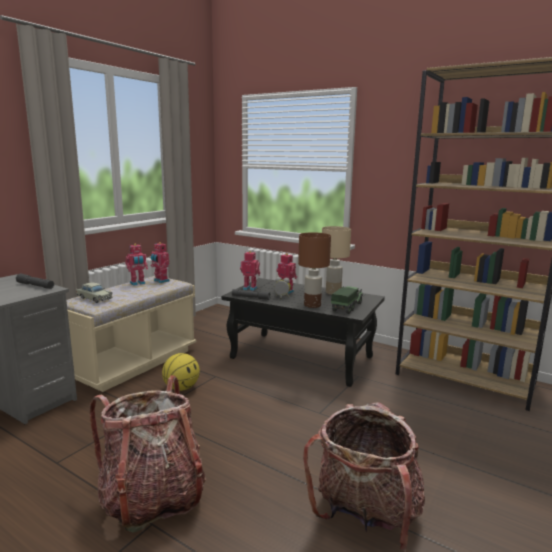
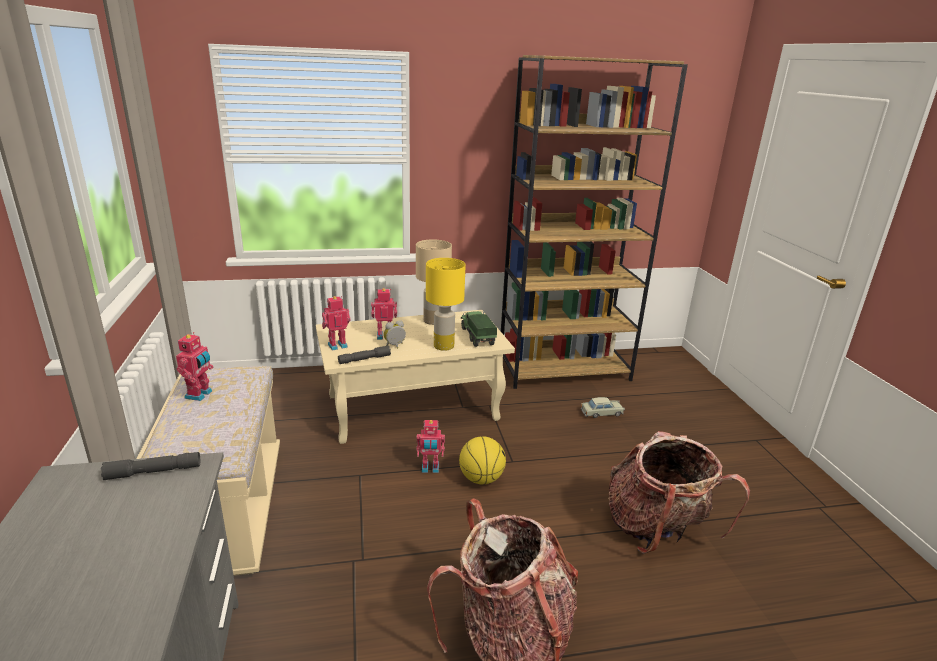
camera: 45 degrees left, 10 degrees up
(94, 298) = (193, 447): beige toy car -> beige toy car (601, 413)
(160, 281) = (224, 378): toy robot -> toy robot (430, 468)
(182, 388) = (346, 510): basketball -> basketball (481, 478)
(300, 357) = (411, 408): black coffee table -> beige coffee table
(312, 305) = (444, 346): brown table lamp -> yellow table lamp

